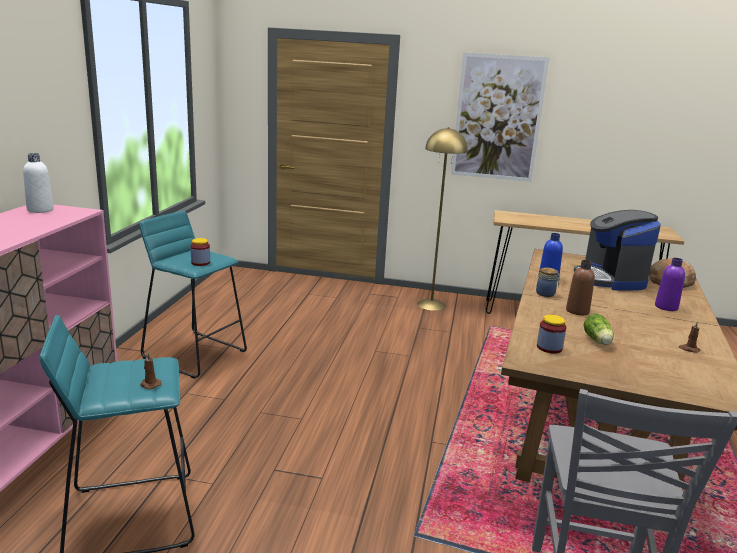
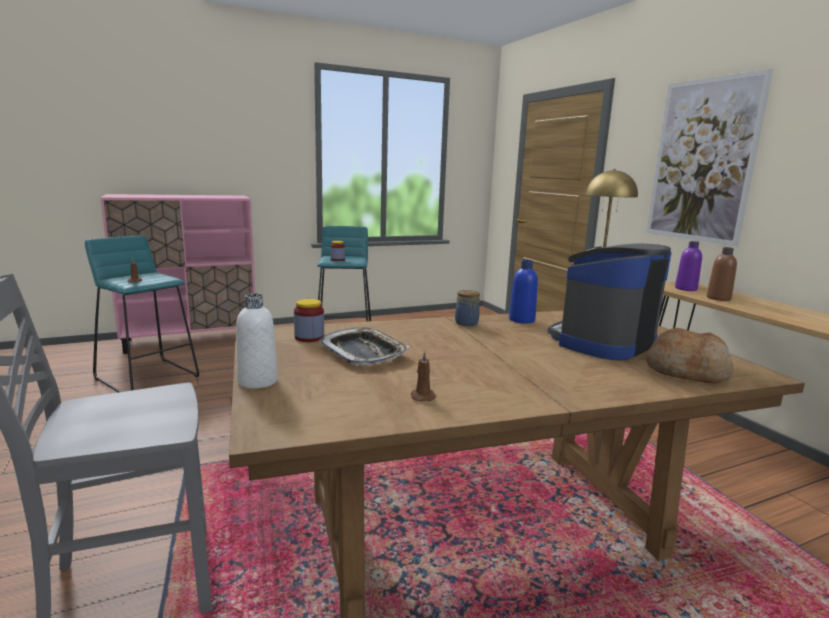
camera: 55 degrees right, 5 degrees down
(40, 210) = (229, 196): white bottle -> white bottle (257, 381)
(577, 311) = (442, 338): brown bottle -> brown bottle (718, 298)
(597, 341) = (363, 352): lettuce -> tray
(666, 307) = (567, 375): purple bottle -> purple bottle (686, 289)

